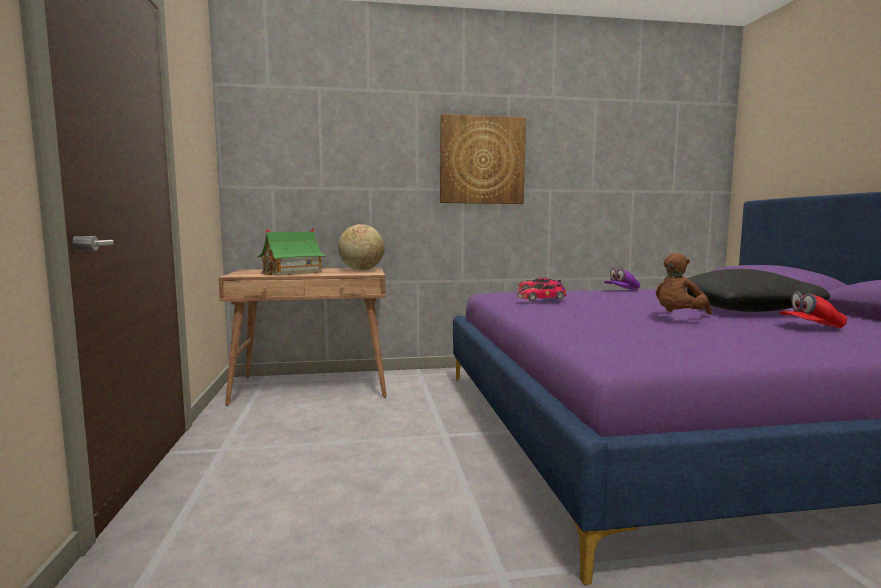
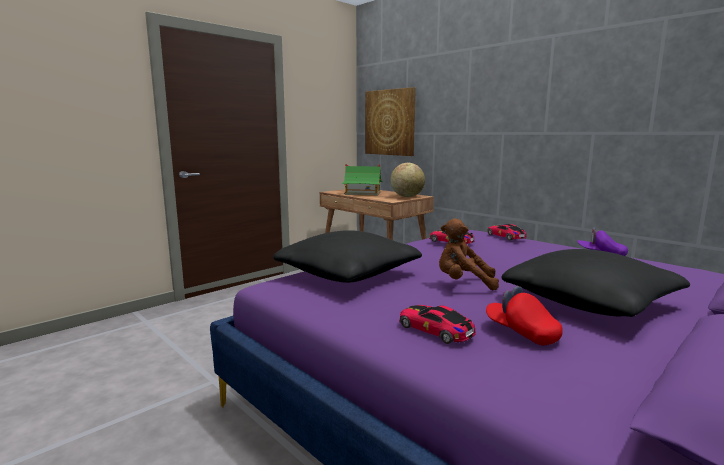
camera: 55 degrees right, 5 degrees up
(482, 160) = (520, 105): picture -> picture (390, 122)
(612, 334) = (348, 275): none -> black pillow
(803, 339) = (435, 330): none -> toy car

